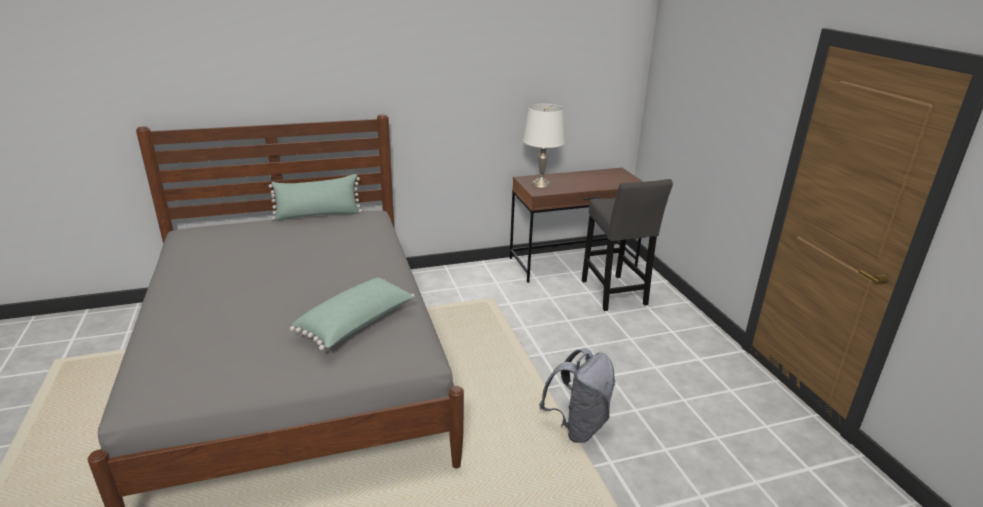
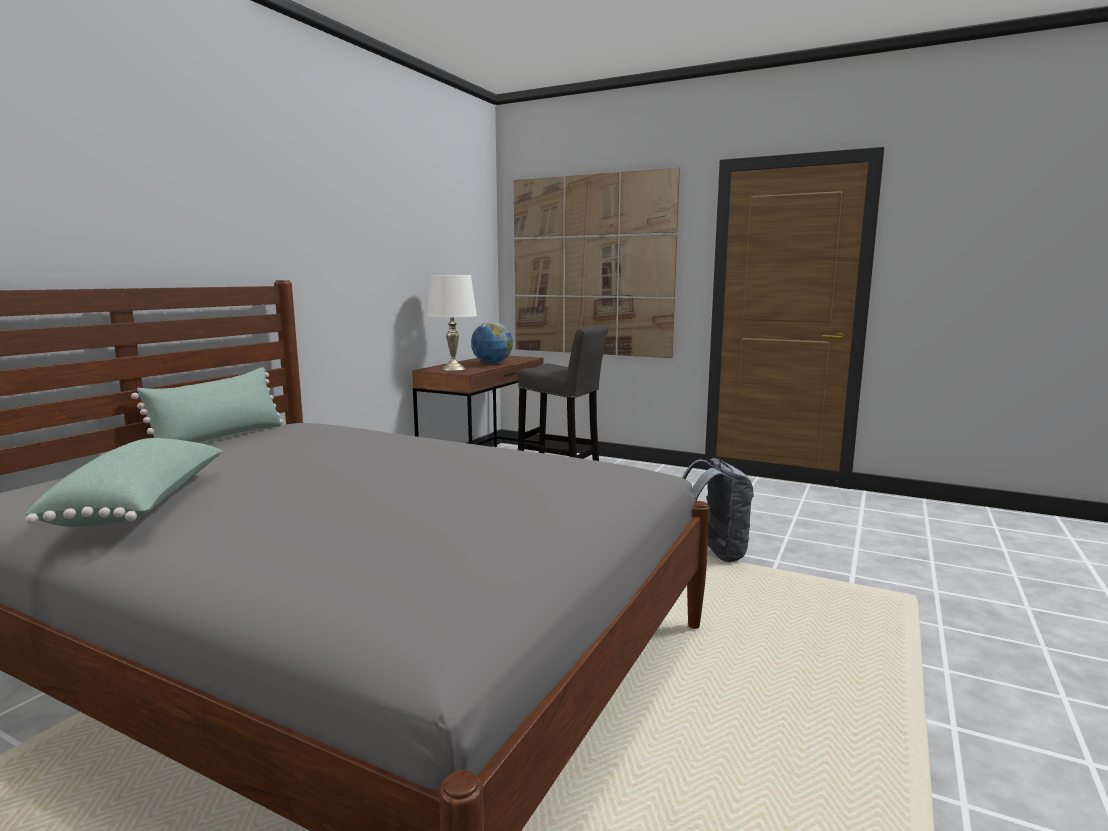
camera: 45 degrees left, 15 degrees down
(357, 325) = (543, 475): green pillow -> green pillow (145, 505)
(584, 184) = (492, 364): none -> globe
(702, 110) = (591, 266): none -> picture

